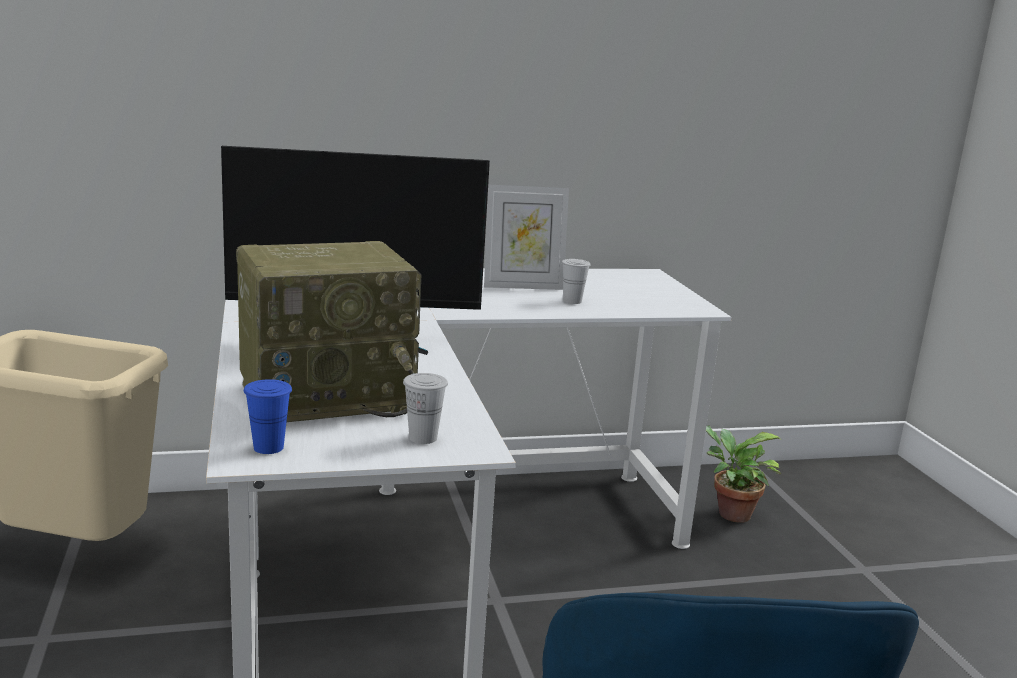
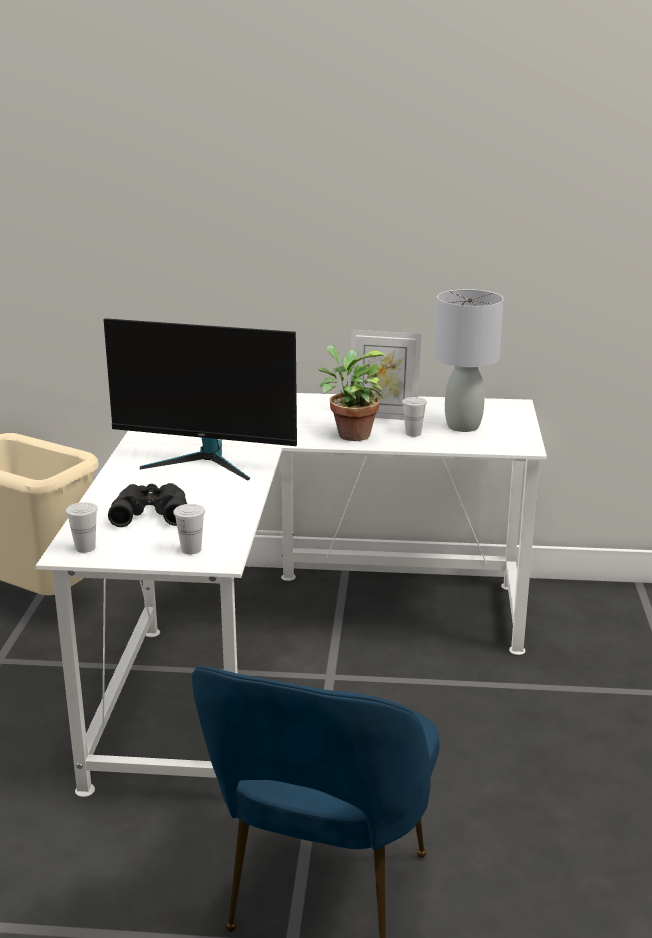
camera: 20 degrees right, 5 degrees up
(268, 447) = (85, 548): blue cup -> white cup
(328, 396) = (151, 511): radio -> black binoculars
(618, 293) = (464, 426): none -> grey table lamp
(729, 514) = (583, 629): potted plant -> potted plant (350, 434)

